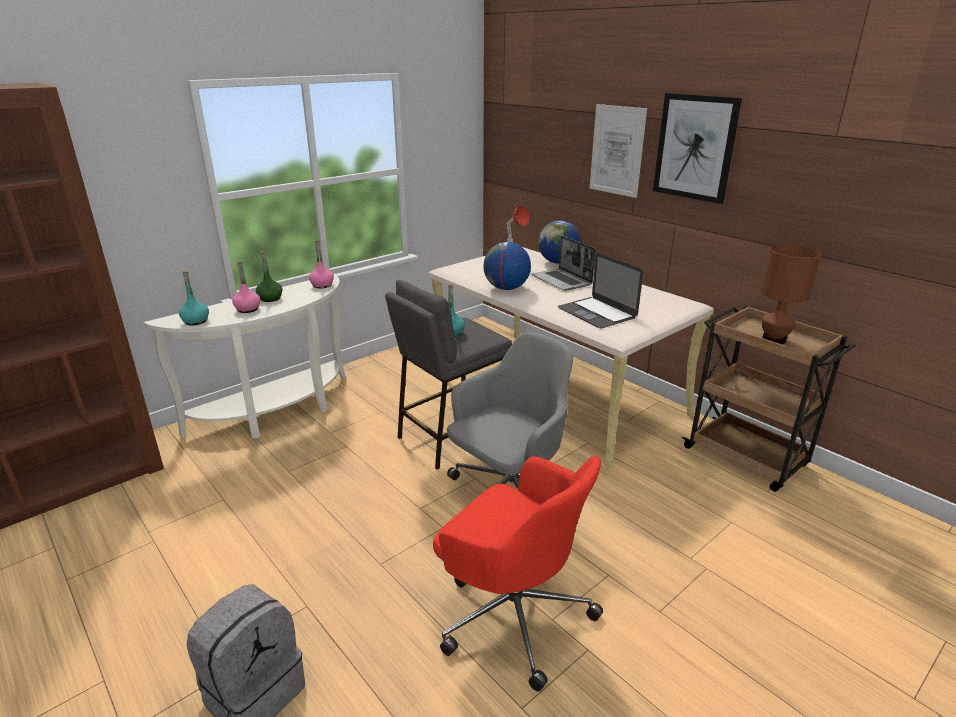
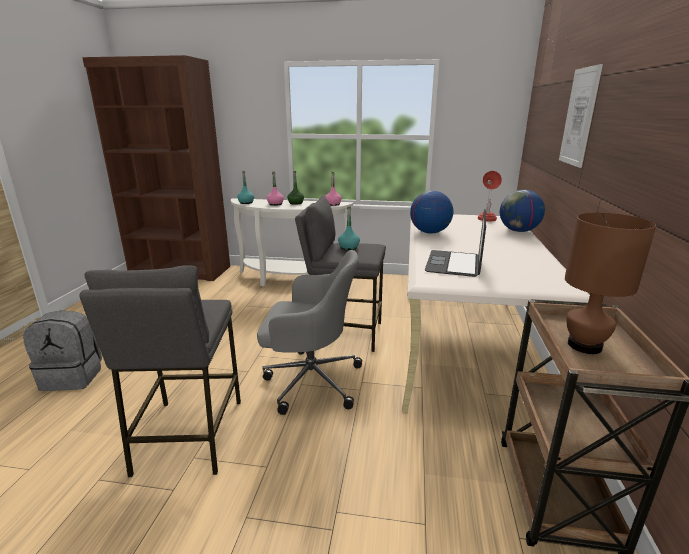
camera: 50 degrees right, 5 degrees down
(513, 612) = (188, 435): red office chair -> grey stool
(562, 281) = (486, 240): laptop -> none
(695, 147) = (624, 102): picture -> none

